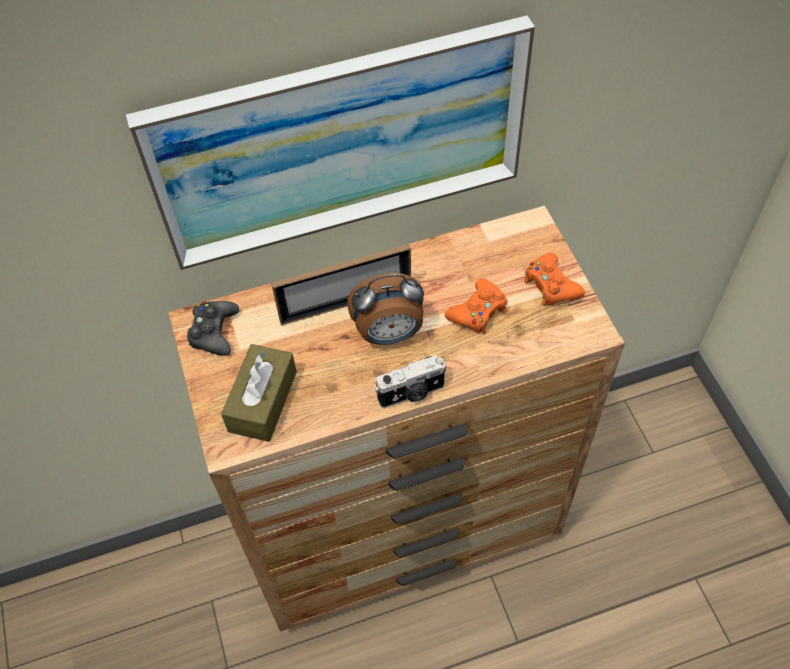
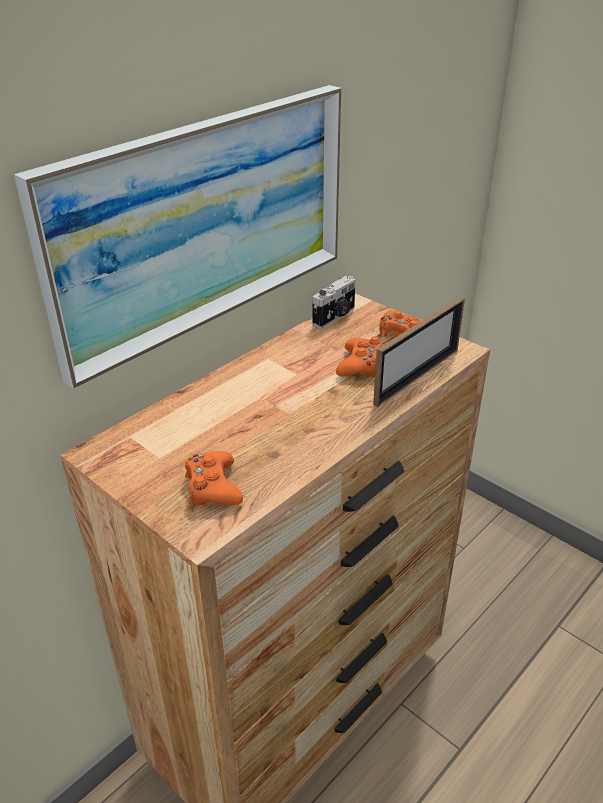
camera: 30 degrees left, 20 degrees down
(214, 332) = (122, 453): black game controller -> none
(262, 401) = (213, 487): brown tissue box -> orange game controller
(346, 304) = (240, 395): picture frame -> picture frame (417, 376)
(389, 334) = (297, 402): alarm clock -> none
(412, 394) = (352, 434): camera -> camera (335, 317)

